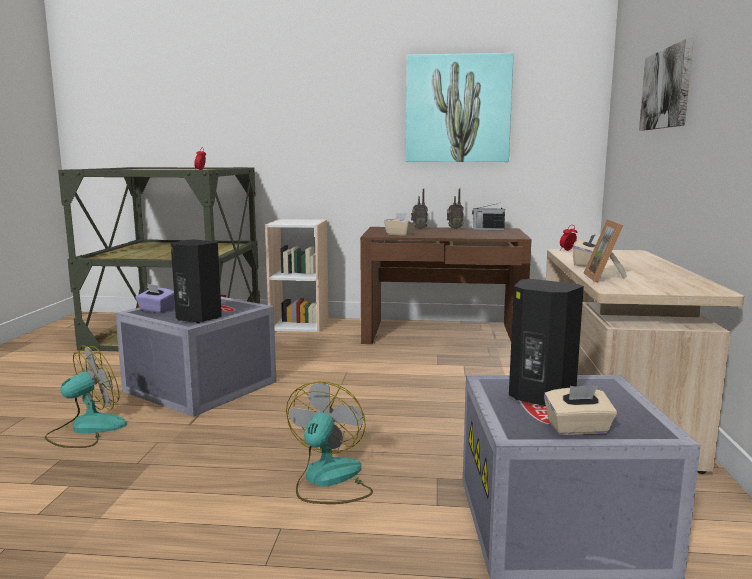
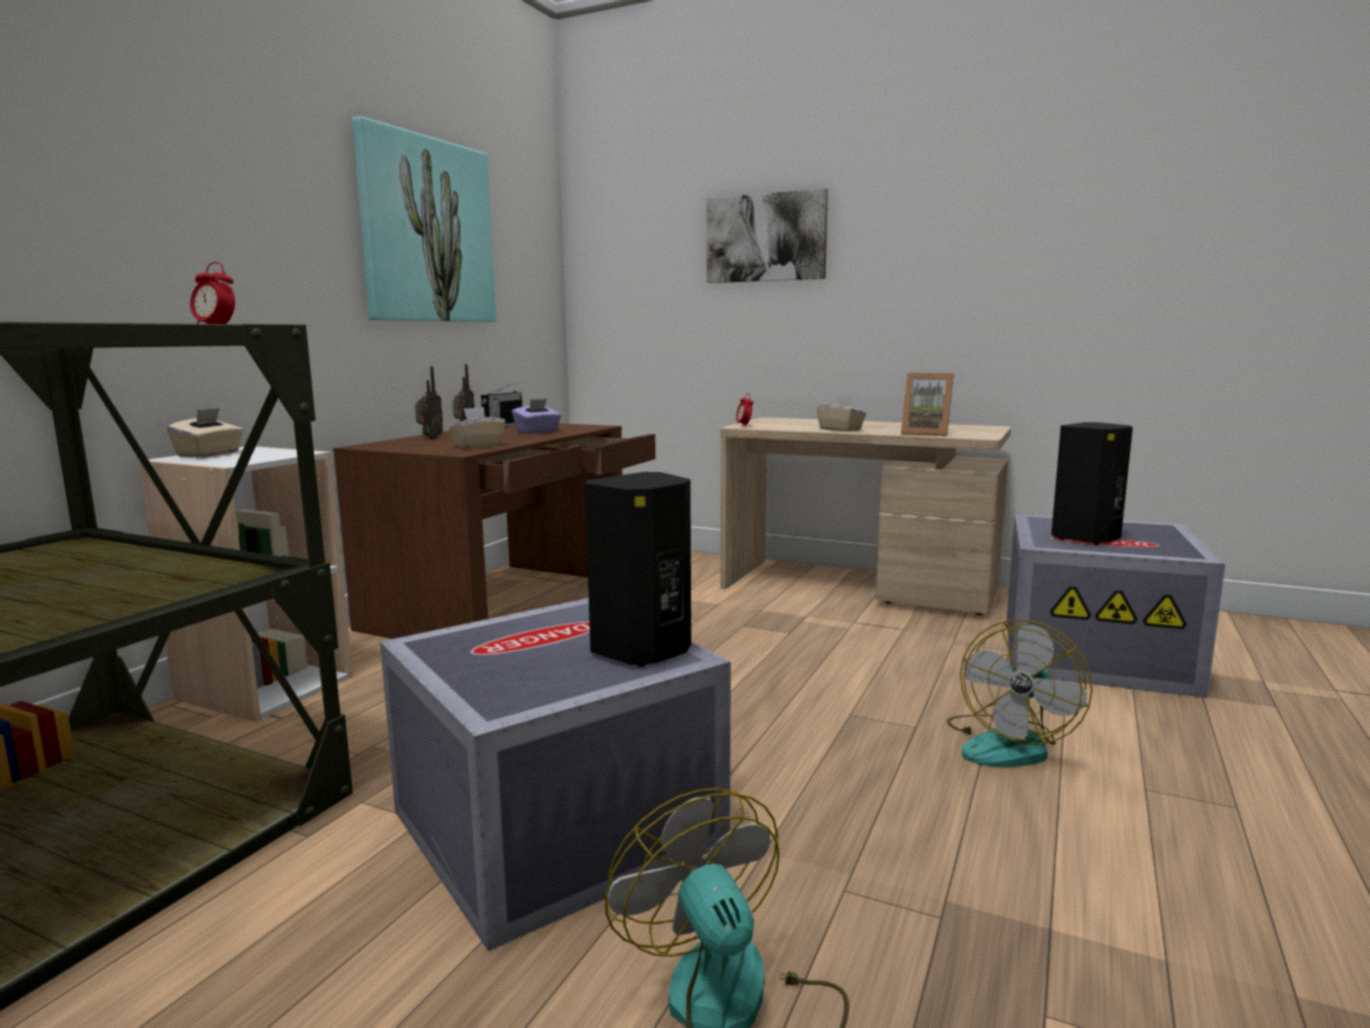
camera: 70 degrees left, 0 degrees up
(156, 310) = (509, 687): purple tissue box -> purple tissue box (537, 432)
(328, 480) = (1009, 744): fan -> fan turned 90 degrees counterclockwise
(578, 429) = (1168, 540): beige tissue box -> beige tissue box (209, 454)

